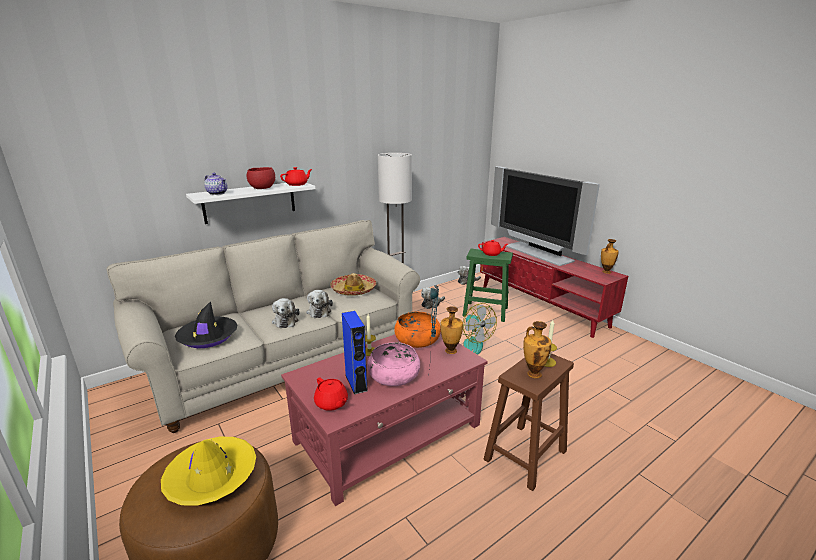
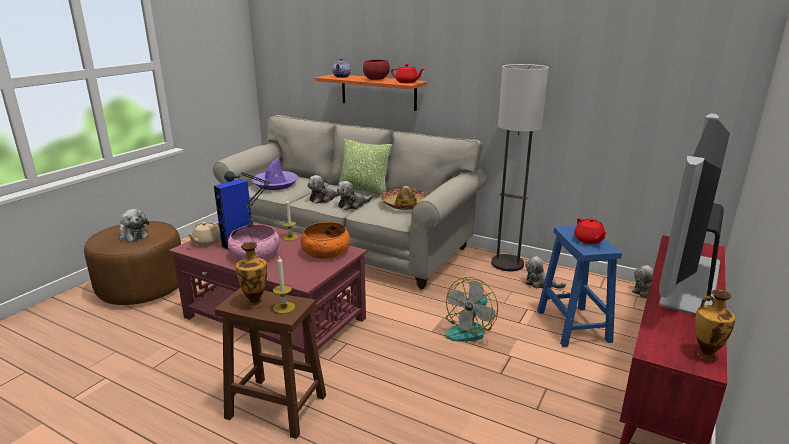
camera: 65 degrees right, 0 degrees up
(208, 337) = (275, 184): black hat -> purple hat
(212, 477) = (133, 235): yellow hat -> plush toy
(250, 202) = (378, 92): white shelf -> orange shelf
(292, 299) = (364, 191): none -> pillow
(331, 403) = (206, 242): red teapot -> beige teapot
(450, 351) = (314, 270): vase -> none
(486, 312) = (574, 326): green stool -> blue stool

